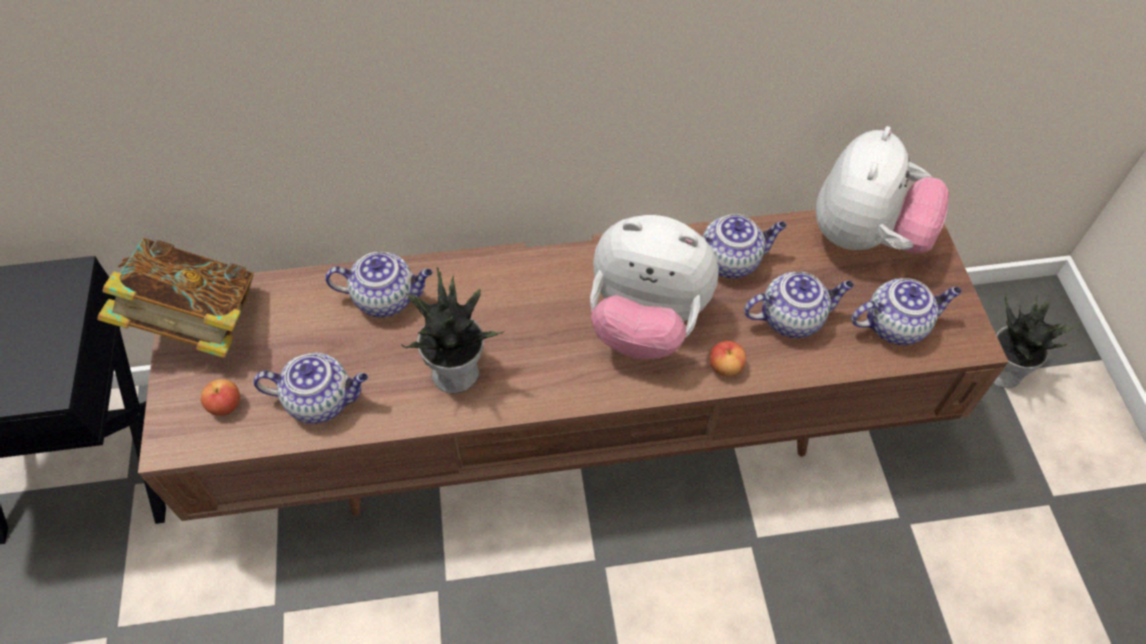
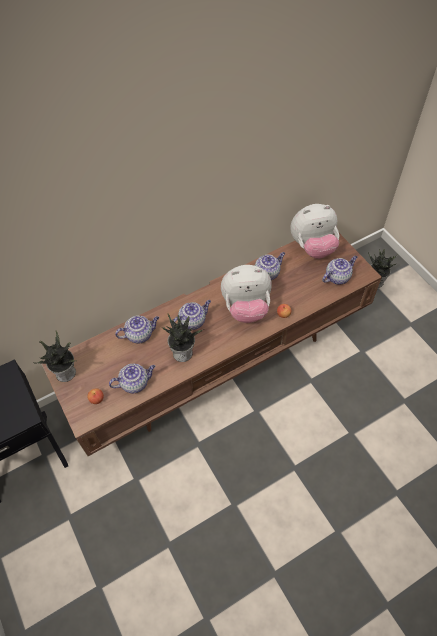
camera: 20 degrees left, 0 degrees up
(197, 324) = (66, 372): book -> potted plant
(792, 318) = (299, 287): teapot -> teapot (193, 321)
(865, 237) = (313, 247): plush toy -> plush toy turned 75 degrees clockwise

